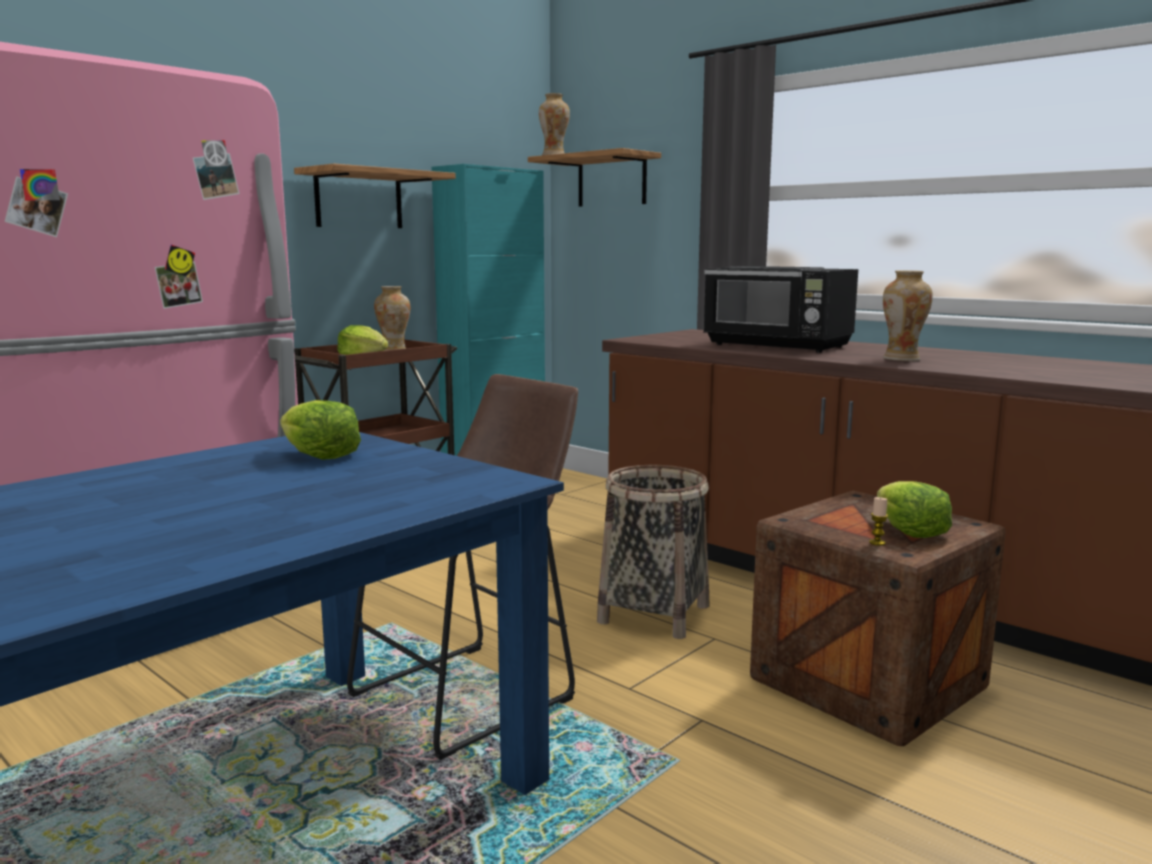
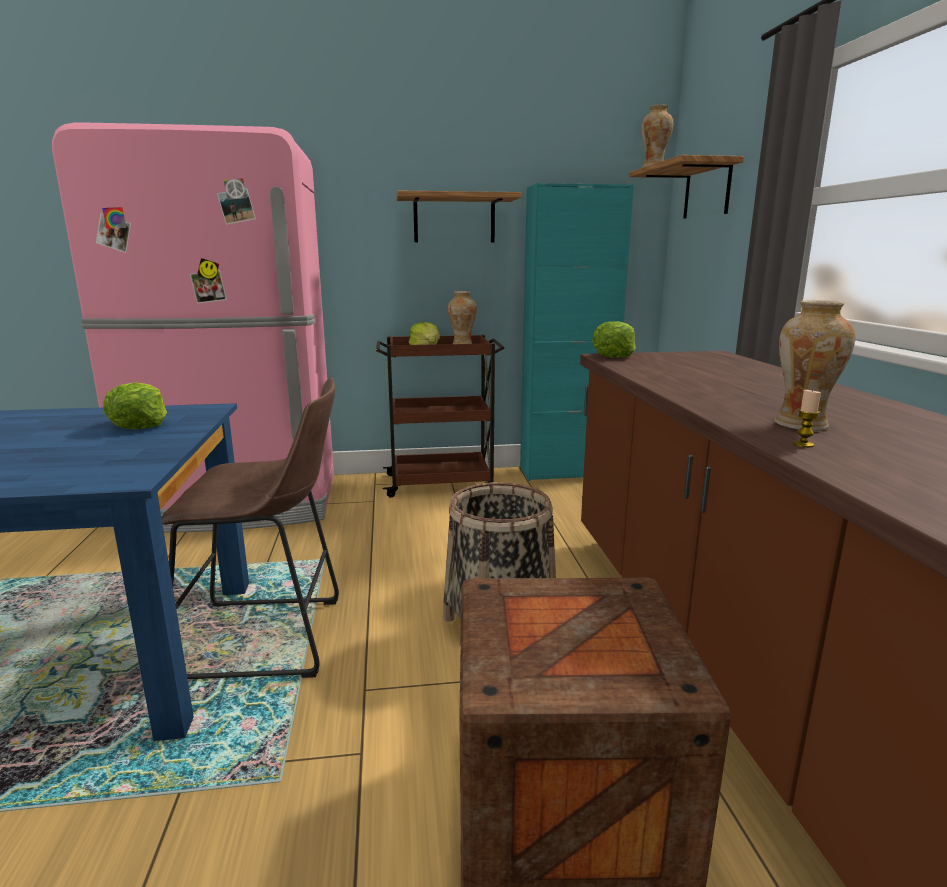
camera: 40 degrees right, 5 degrees up
(778, 346) = (722, 383): black microwave -> none
(877, 542) = (498, 658): candle -> candle (803, 444)
(909, 531) = (572, 660): lettuce -> lettuce (614, 355)

